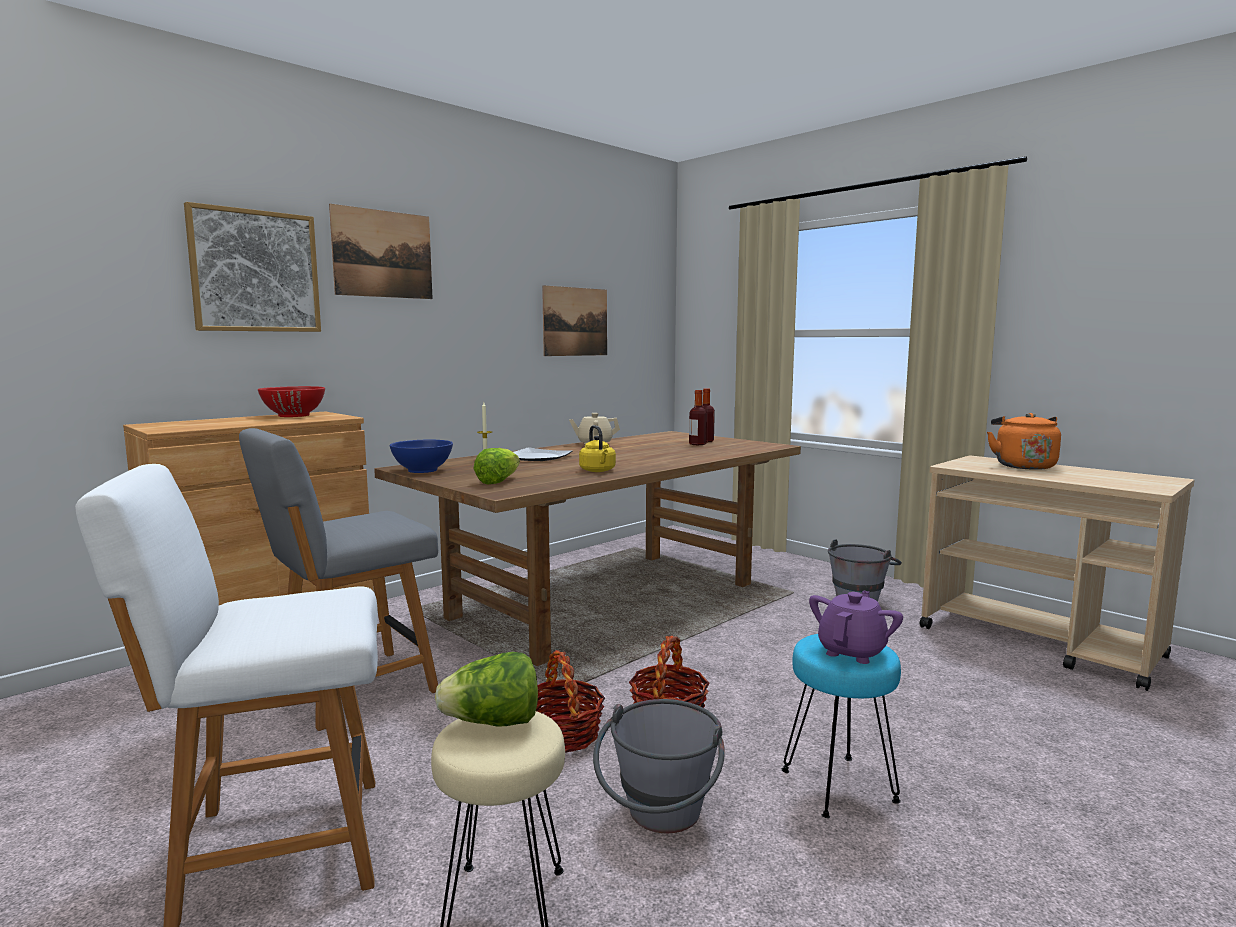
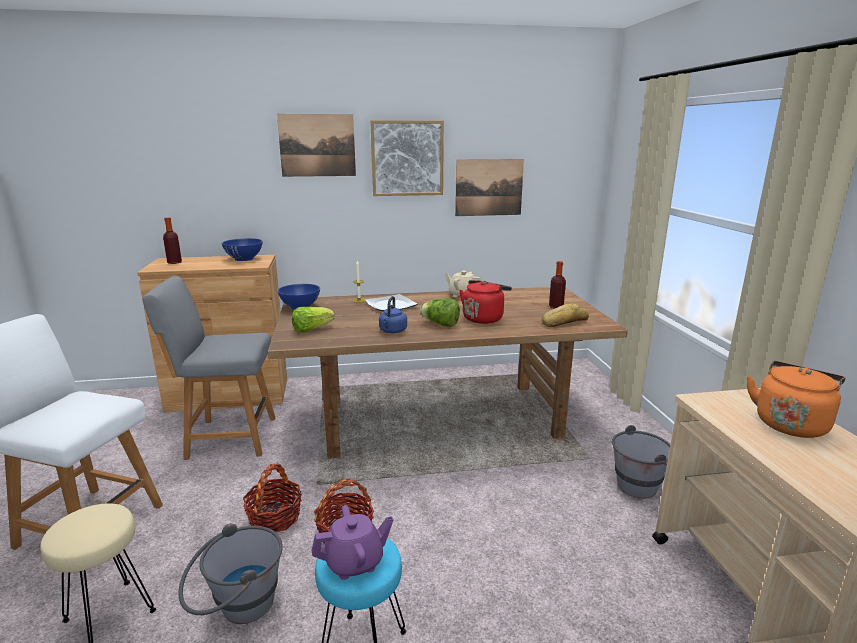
camera: 35 degrees right, 10 degrees up
(255, 271) = (229, 164): picture -> picture (407, 158)
(294, 415) = (244, 259): red bowl -> blue bowl
(493, 723) = (96, 517): lettuce -> lettuce (440, 324)
(598, 471) = (392, 331): yellow kettle -> blue kettle
(662, 454) = (484, 318): none -> red kettle
(697, 444) = (540, 310): bottle -> bottle (174, 262)
(738, 447) = (563, 321): none -> bread

